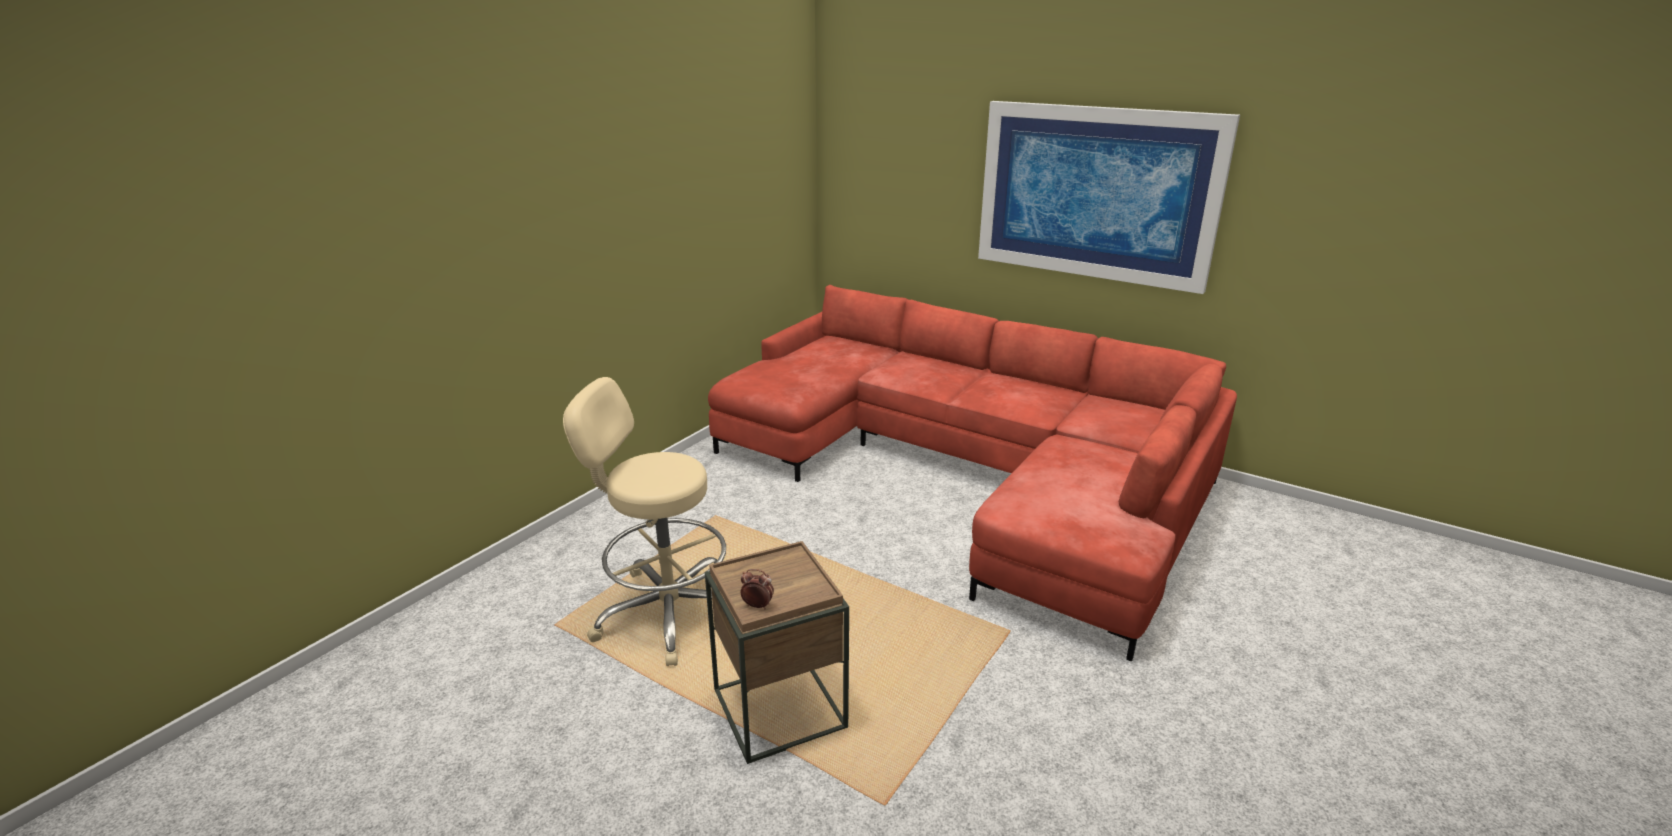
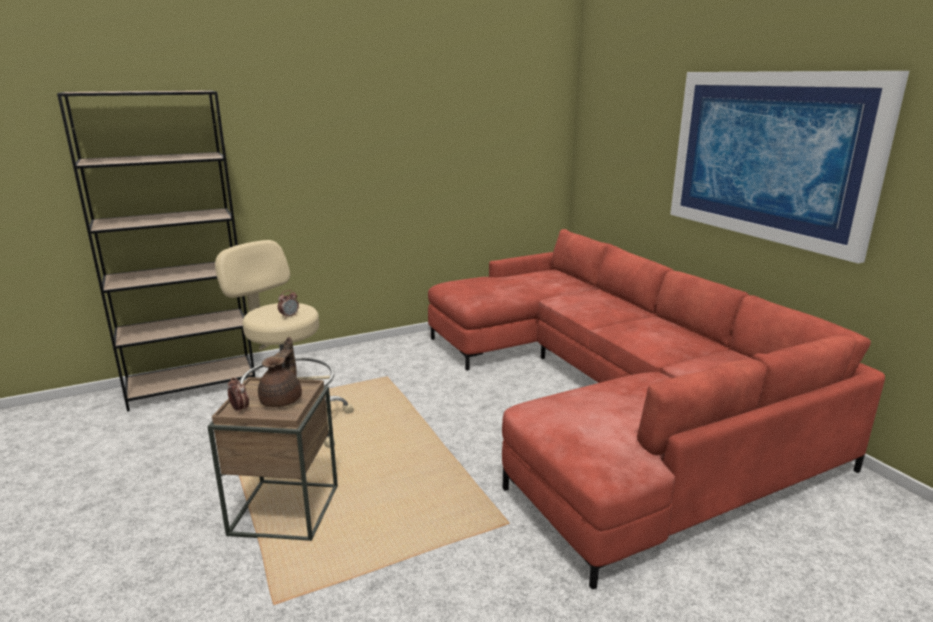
camera: 30 degrees right, 5 degrees down
(462, 606) = (193, 386): none -> beige bookcase
(675, 473) = (289, 316): none -> alarm clock
(788, 578) = (283, 400): none -> brown teapot

